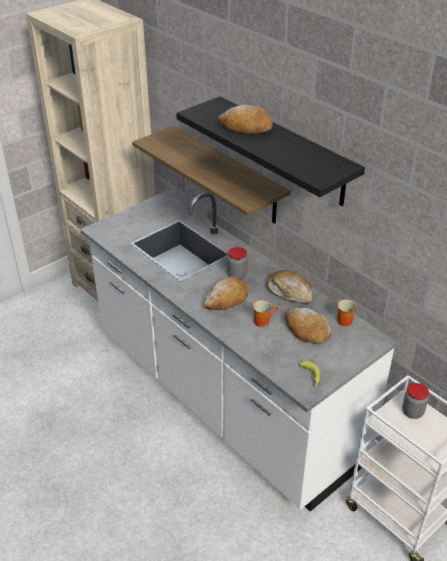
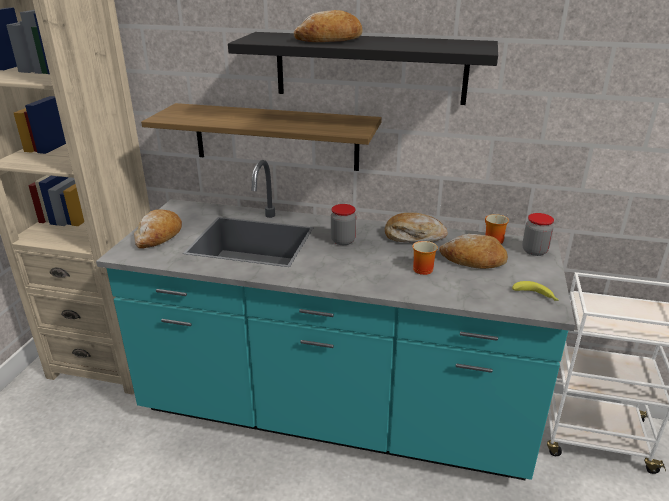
camera: 35 degrees left, 10 degrees down
(223, 398) = (334, 415): white counter -> turquoise counter
(226, 299) = (361, 264): bread -> bread (158, 236)
(412, 412) = (603, 305): jar -> jar (534, 251)

